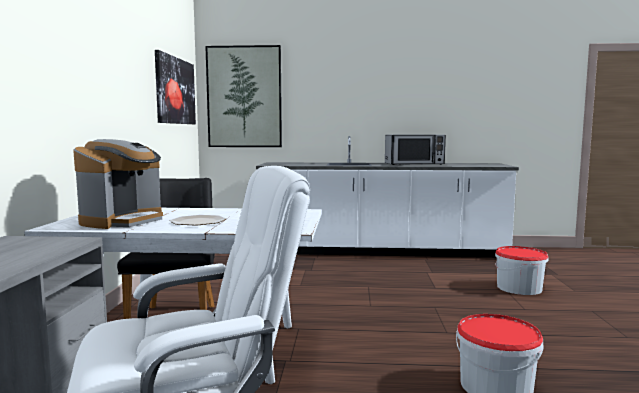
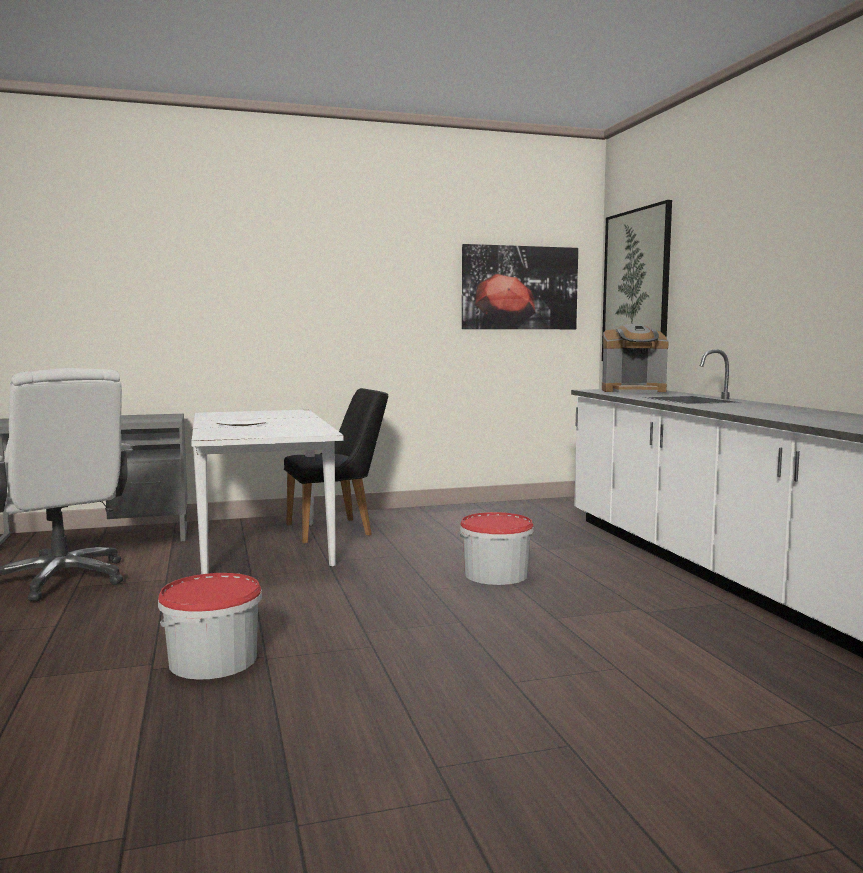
camera: 70 degrees right, 0 degrees up
(123, 221) = (238, 416): coffee machine -> coffee machine (633, 391)
(414, 164) = (778, 410): microwave -> none
(519, 288) = (645, 680): bucket -> bucket (496, 574)

